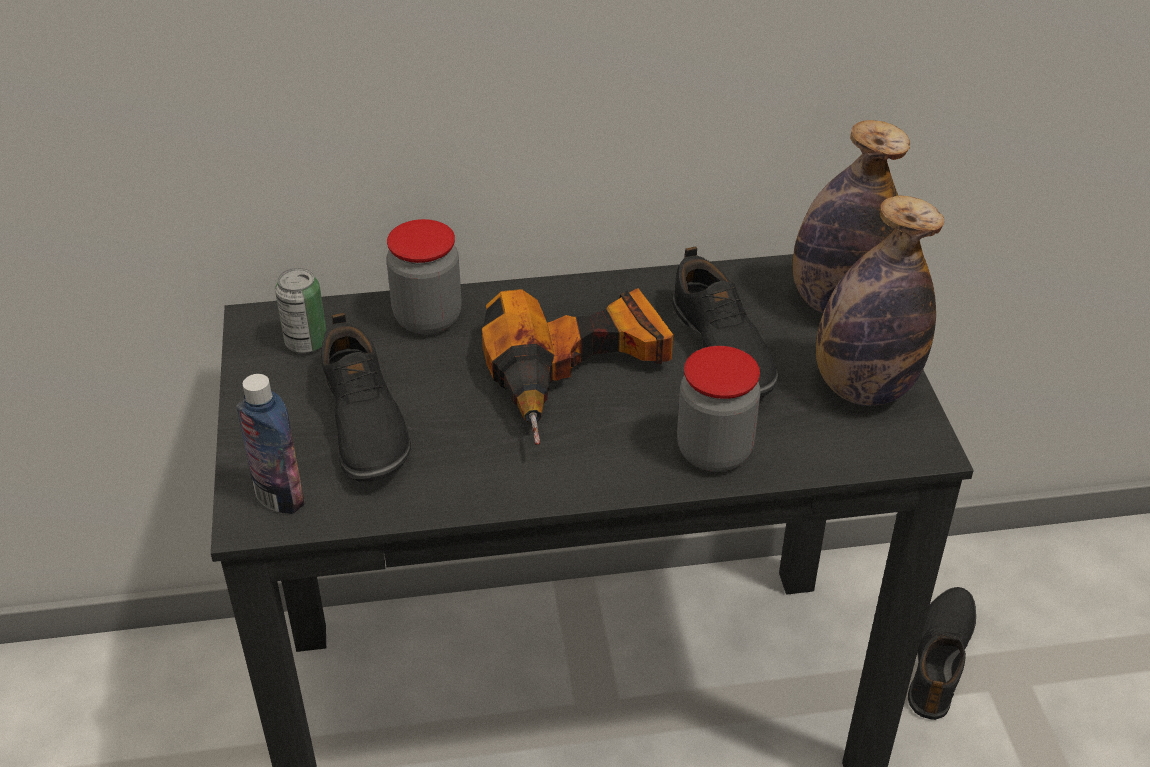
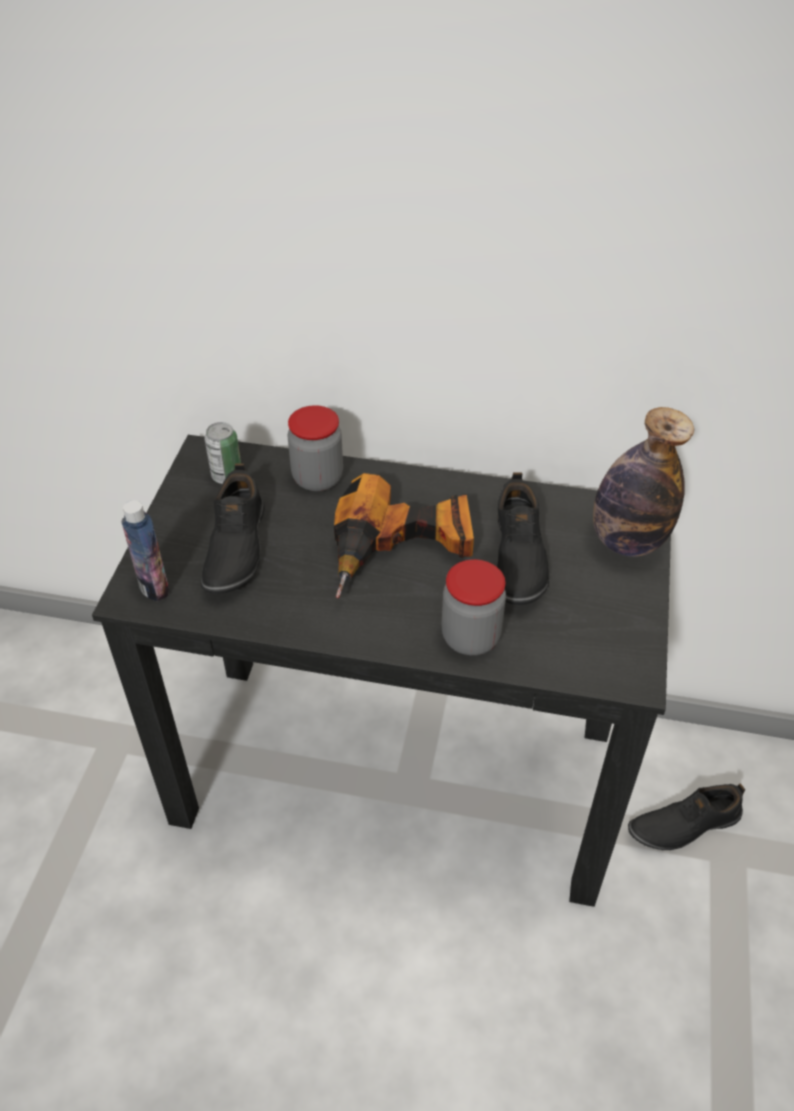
camera: 20 degrees right, 5 degrees up
(863, 387) = (612, 617): bottle -> none
(941, 658) = (683, 823): black shoe -> black shoe turned 150 degrees counterclockwise

